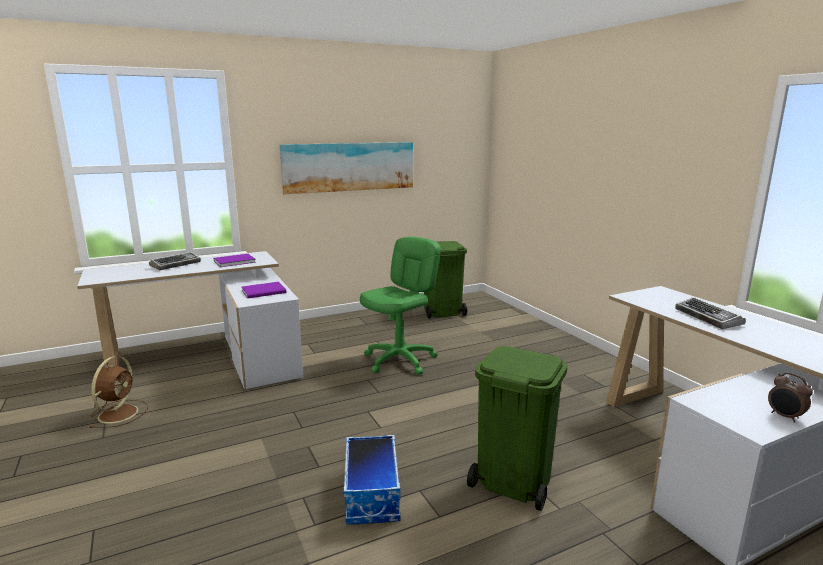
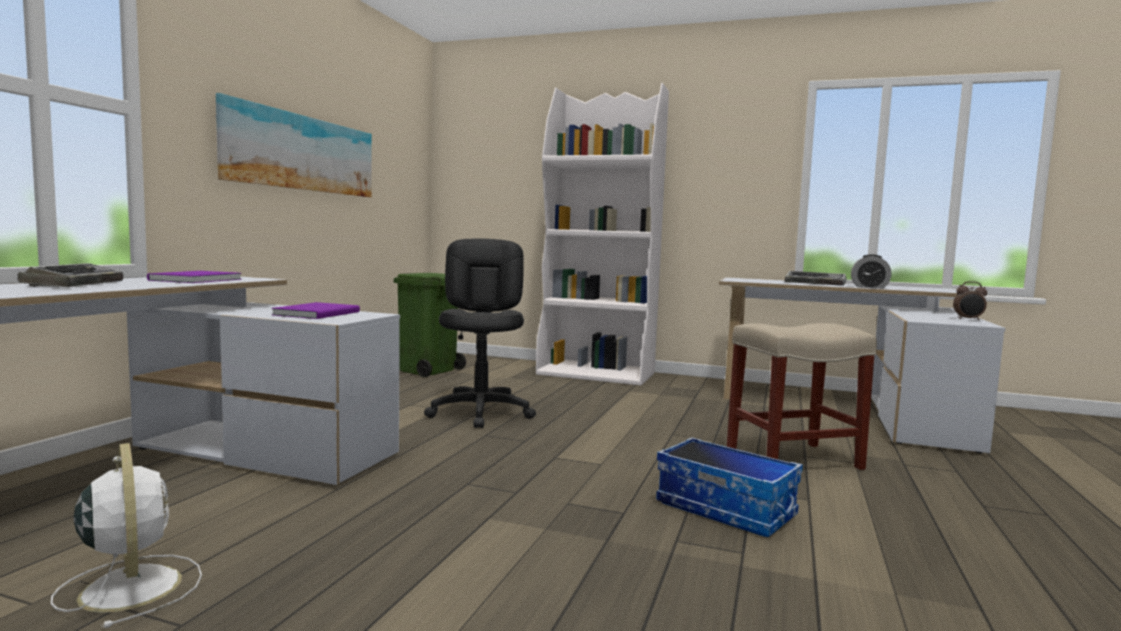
camera: 45 degrees left, 10 degrees down
(119, 413) = (130, 586): brown fan -> white fan
(400, 360) = (481, 413): green office chair -> black office chair
(512, 481) = (792, 459): green trash can -> beige stool
(554, 344) = (597, 374): none -> white bookcase
(743, 339) = (869, 287): none -> alarm clock

